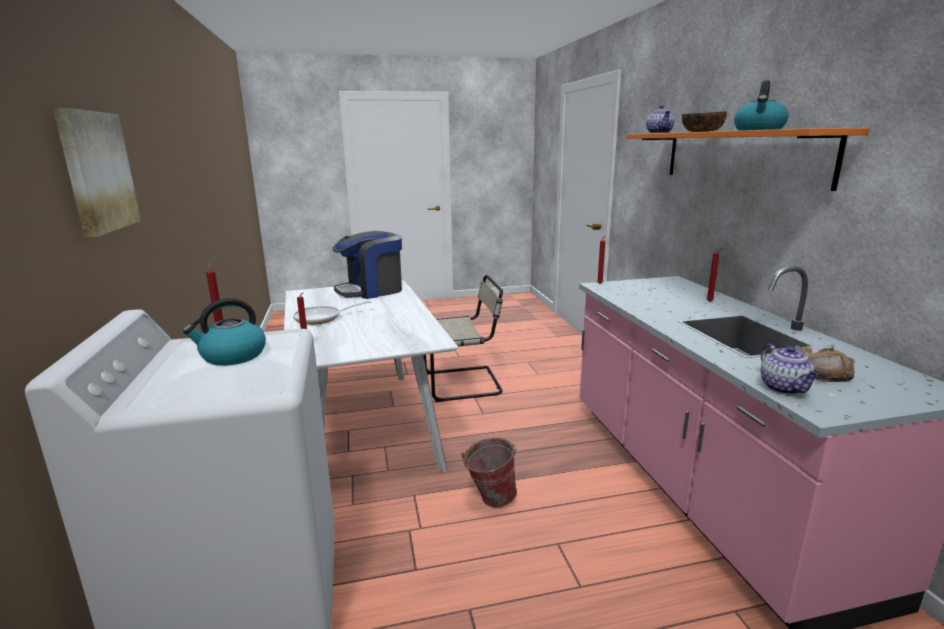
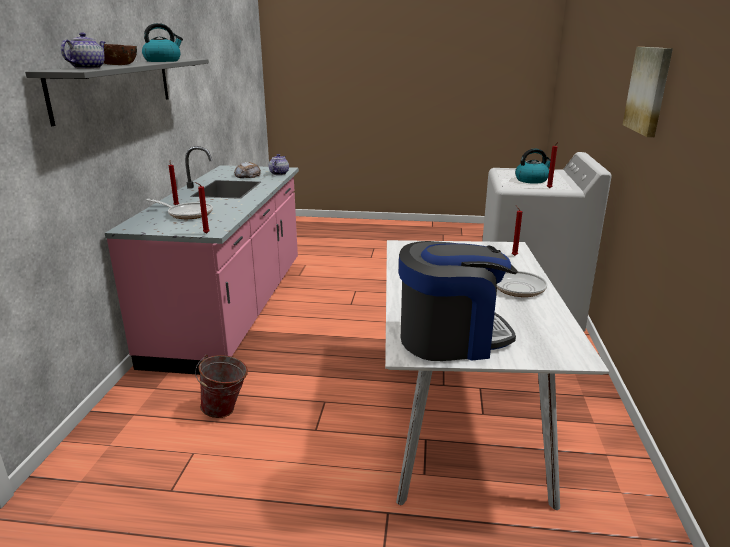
camera: 160 degrees left, 5 degrees up
(465, 383) = (309, 459): beige chair -> none
(489, 499) = (373, 329): bucket -> bucket (226, 411)
(669, 295) = (187, 214): none -> frying pan
(740, 156) = (115, 87): orange shelf -> grey shelf

